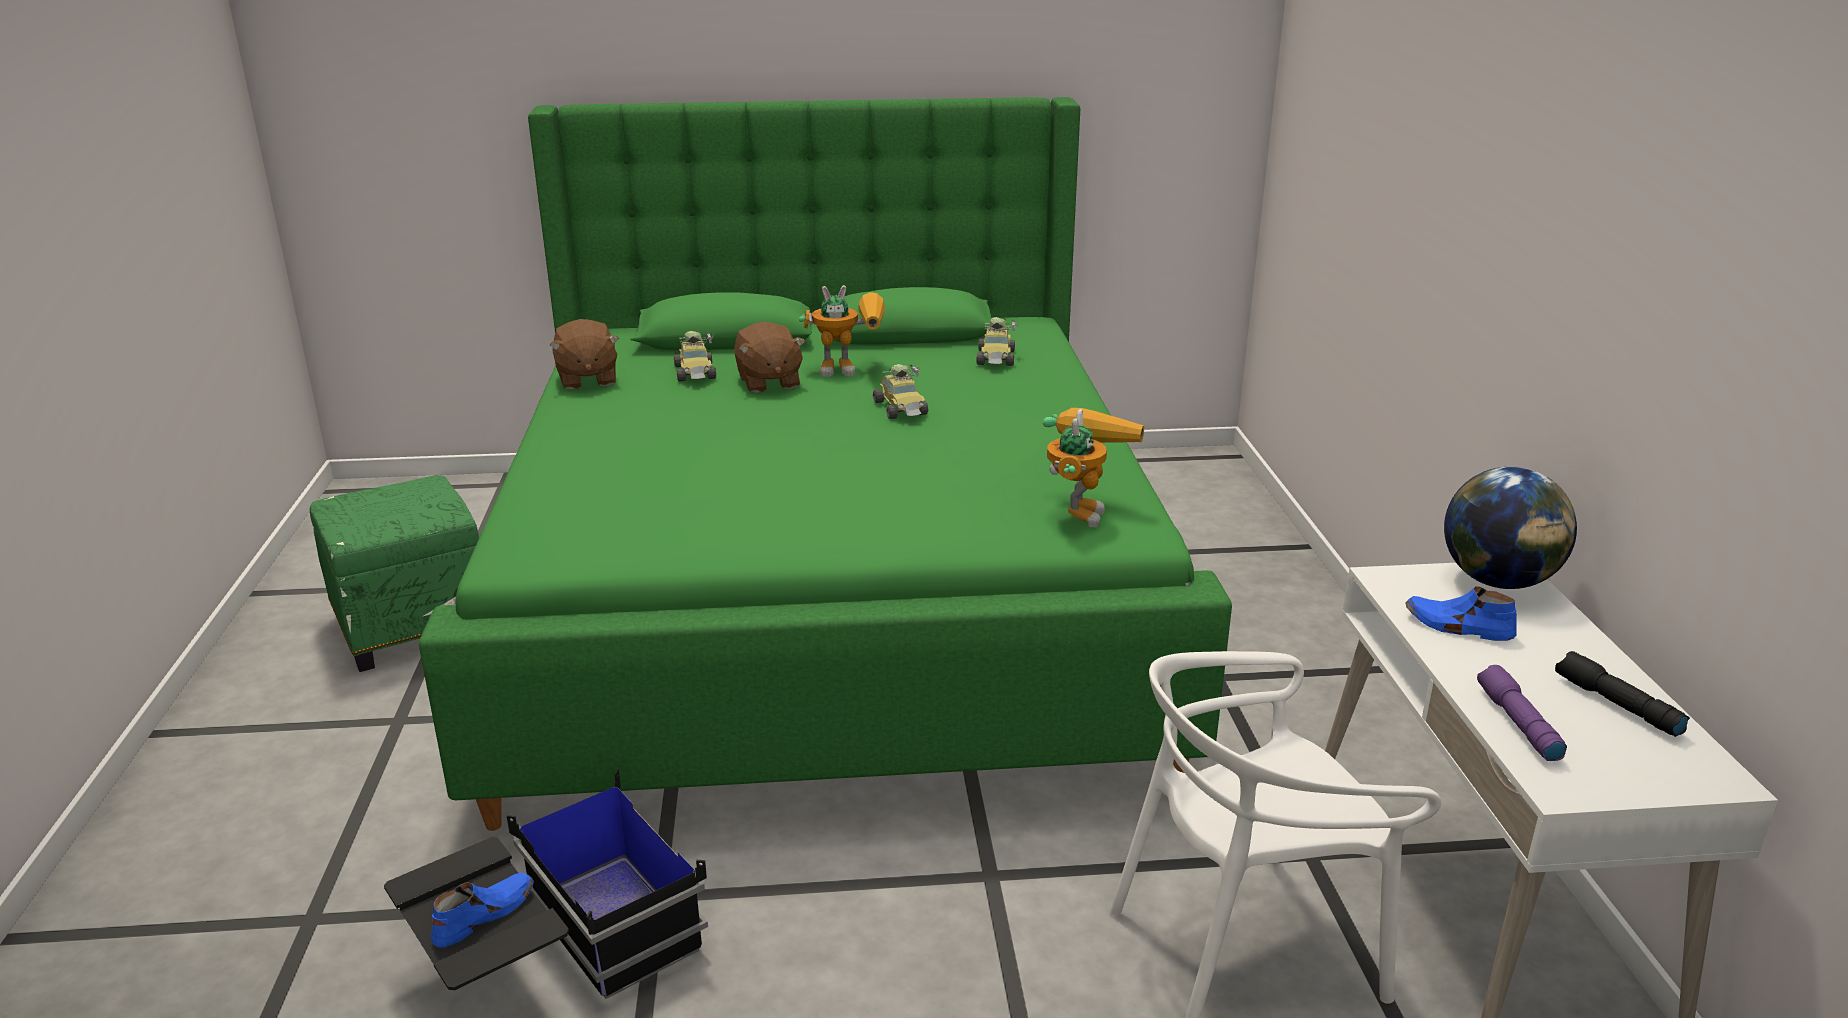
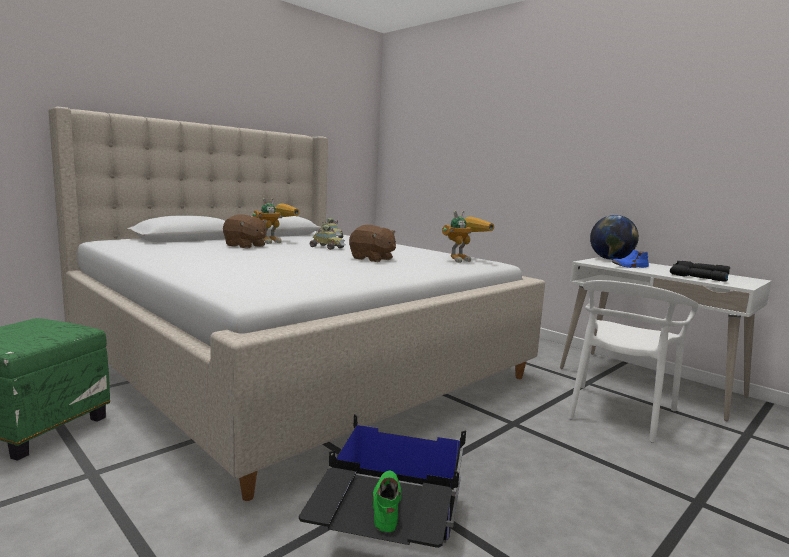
camera: 40 degrees left, 15 degrees down
(483, 915) = (386, 506): blue shoe -> green shoe
(587, 379) = (136, 250): brown plush toy -> brown plush toy (372, 259)
(696, 373) = (199, 246): toy car -> none
(831, 601) = (292, 359): green bed -> beige bed
(1080, 508) = (463, 260): toy robot -> toy robot turned 75 degrees clockwise
(1516, 723) = (696, 278): purple flashlight -> black flashlight

